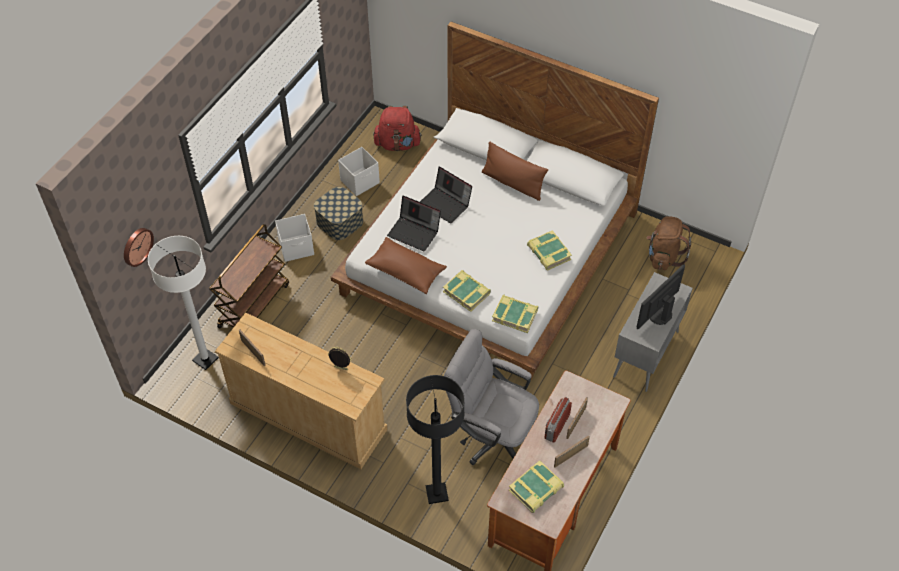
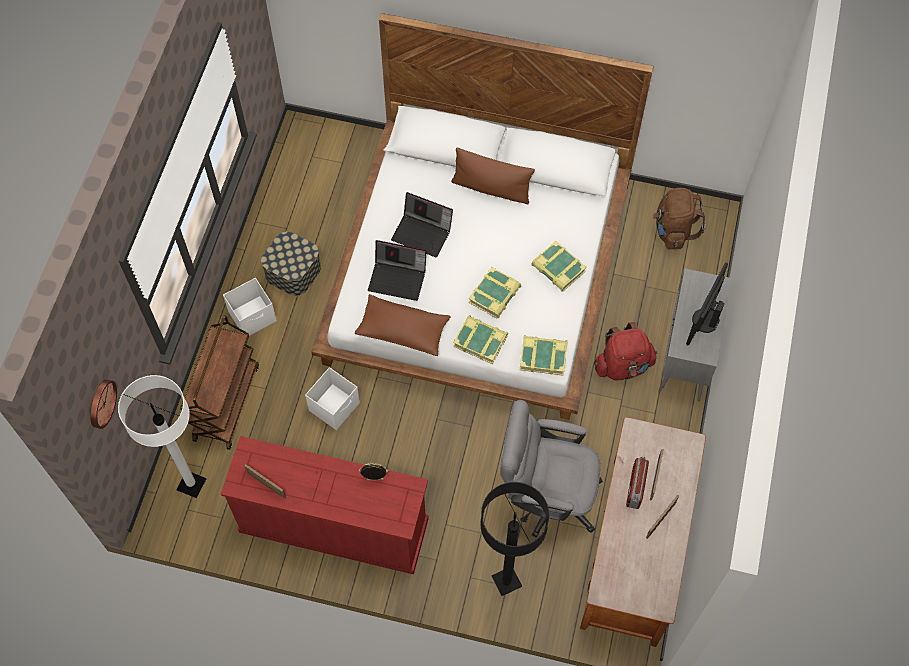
camera: 15 degrees left, 10 degrees up
(307, 416) = (332, 525): beige dresser -> red dresser
(360, 181) = (301, 214): white storage box -> white storage box (335, 406)
(397, 144) = (330, 154): red backpack -> red backpack (623, 365)
(536, 489) = (635, 570): book -> book (495, 295)

